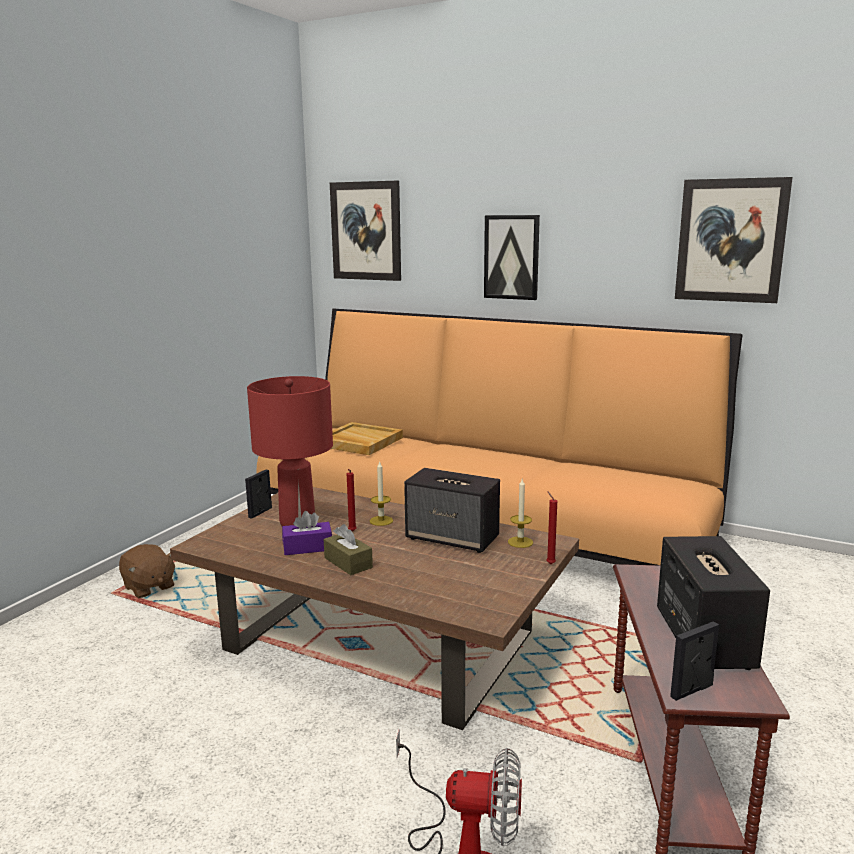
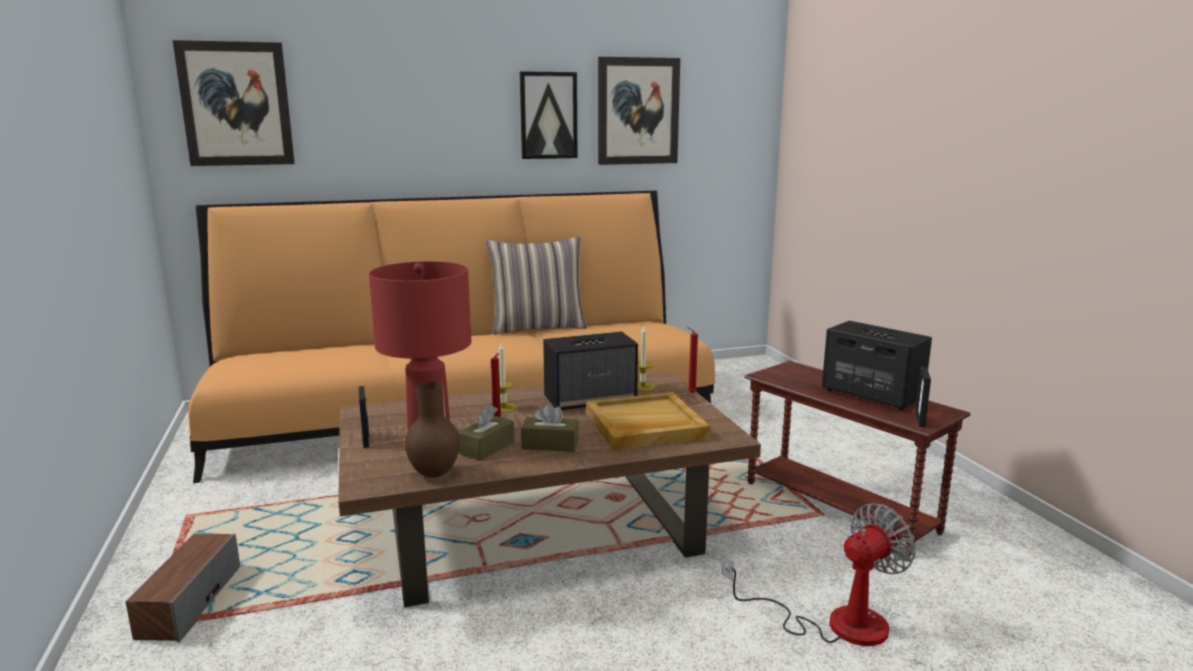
camera: 45 degrees left, 0 degrees up
(149, 587) = (189, 602): brown plush toy -> speaker
(243, 552) = (433, 474): none -> brown vase
(307, 547) = (487, 448): purple tissue box -> brown tissue box
(359, 442) = (323, 356): beige tray -> beige tray (644, 426)
(511, 257) = (435, 131): picture -> picture (548, 115)
(565, 459) = (538, 327): none -> pillow

